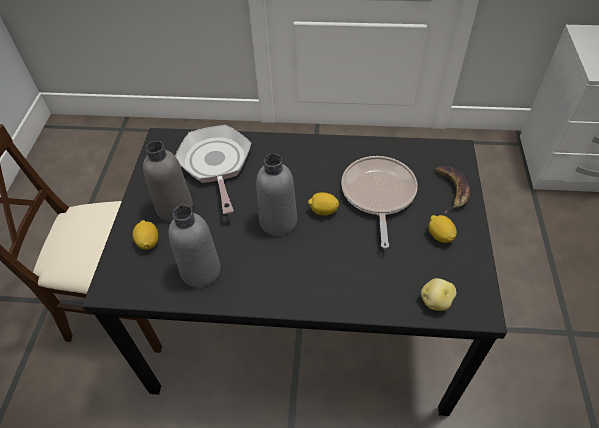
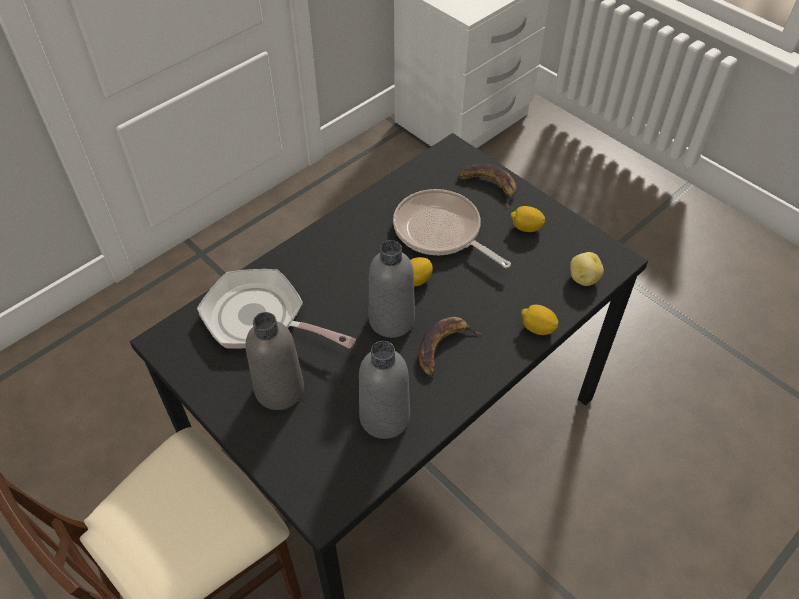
camera: 50 degrees left, 0 degrees up
(148, 242) = (299, 439): lemon -> lemon (537, 328)
(285, 262) = (443, 347): none -> banana

